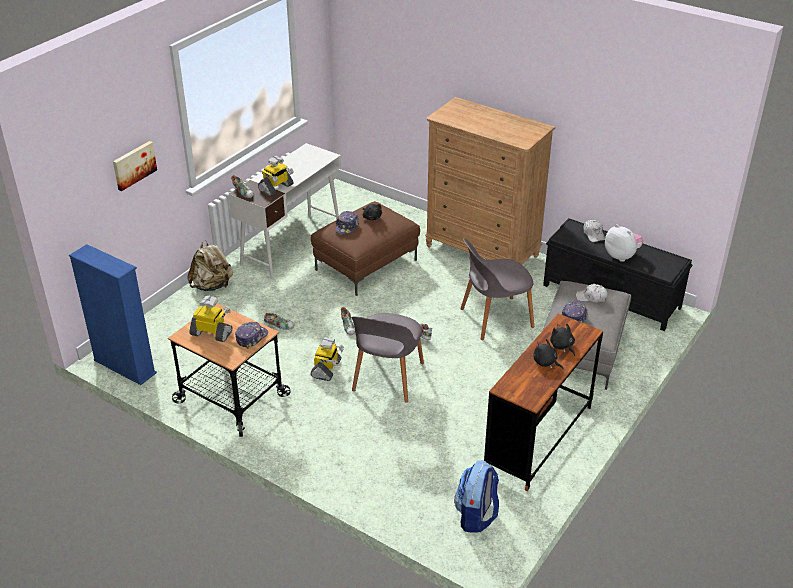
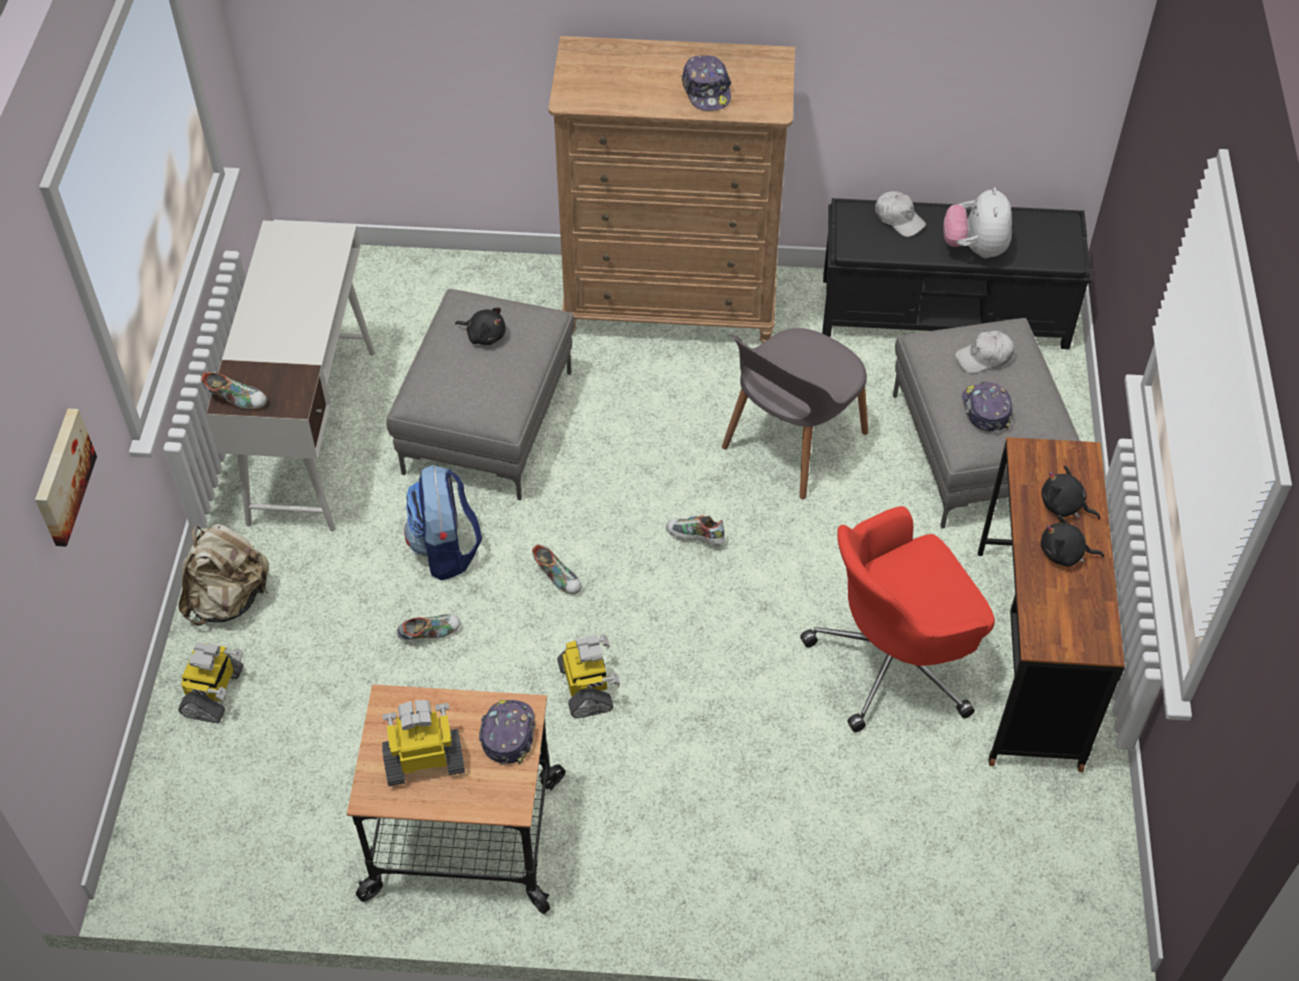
camera: 30 degrees left, 15 degrees up
(124, 367) = (200, 870): blue bookcase -> none
(276, 188) = (293, 359): toy robot -> toy robot (214, 693)
(347, 227) = (455, 377): cap -> cap (706, 91)
(366, 264) = (487, 420): brown ottoman -> grey ottoman
(387, 378) = (705, 655): grey chair -> none
(472, 414) = (895, 661): none -> red office chair
(476, 516) = (1041, 862): backpack -> backpack (446, 550)
(621, 256) = (975, 248): plush toy -> plush toy turned 105 degrees counterclockwise

